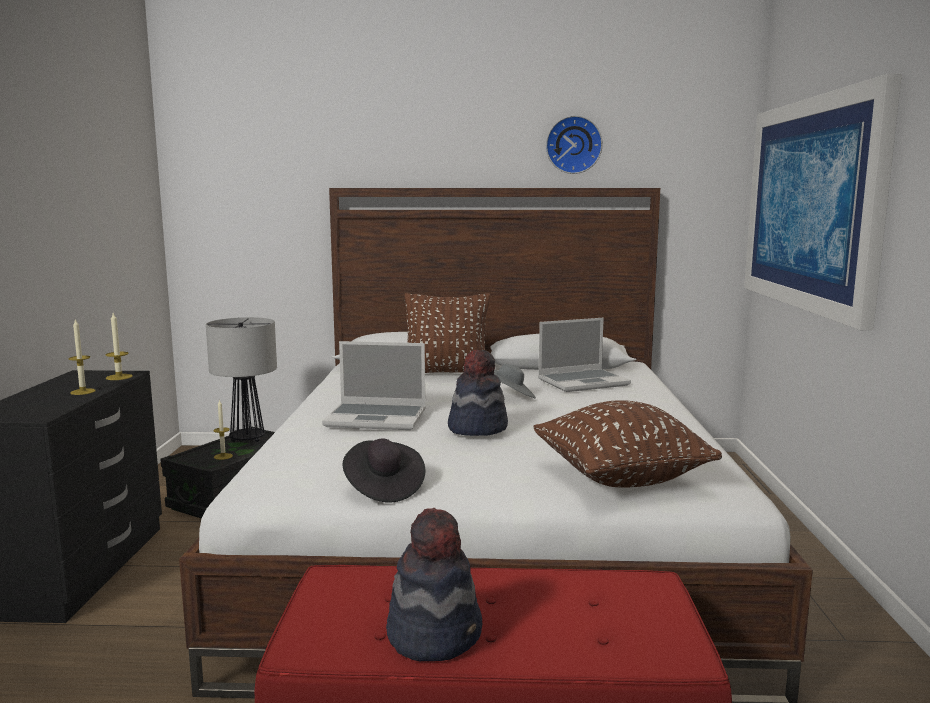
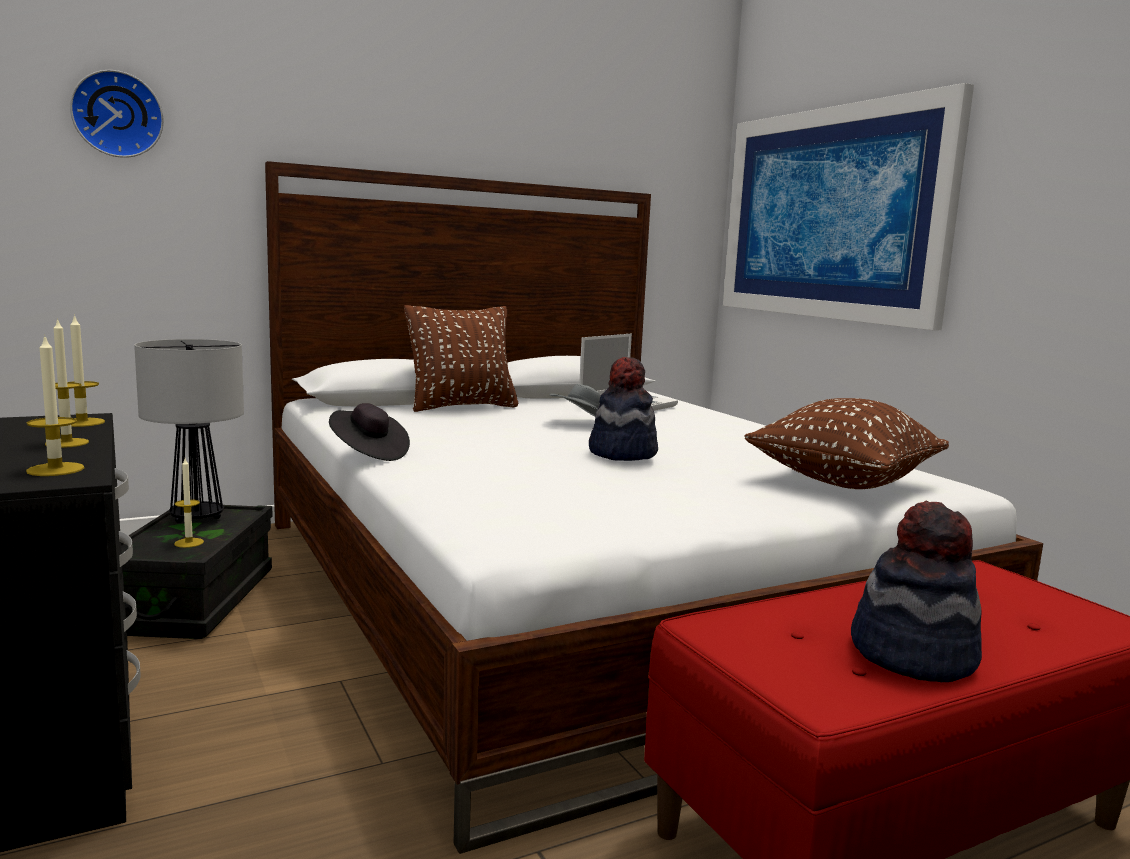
camera: 30 degrees left, 0 degrees up
(42, 409) = (55, 469): none -> candle
(377, 418) = (492, 454): laptop -> none
(383, 488) = (650, 520): black hat -> black hat (368, 453)
(573, 145) = (560, 137): wall clock -> wall clock (117, 115)

